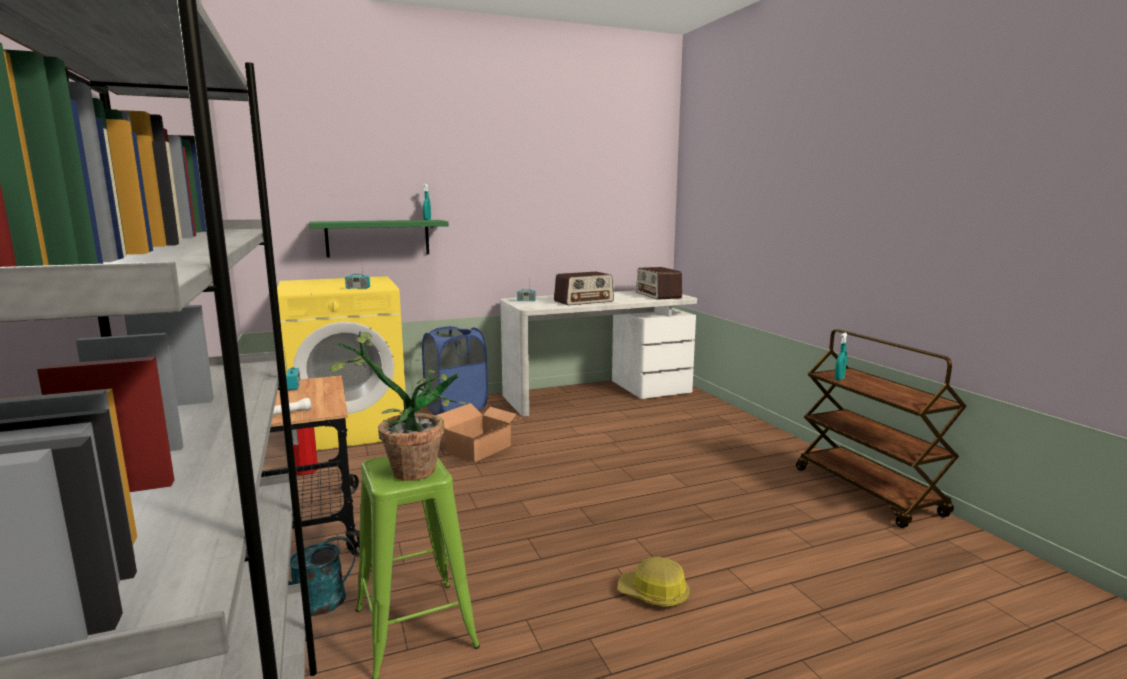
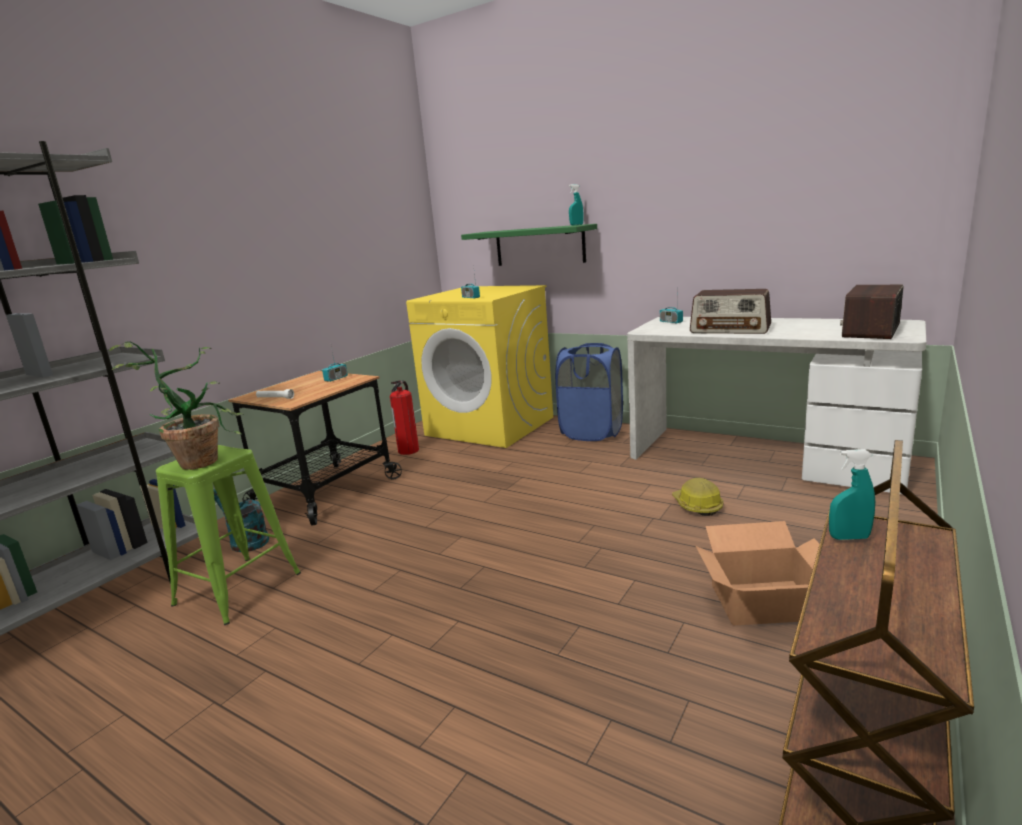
camera: 55 degrees right, 5 degrees up
(479, 449) = (531, 476): cardboard box -> cardboard box (765, 602)
(654, 594) = (360, 676): hard hat -> hard hat (697, 506)

